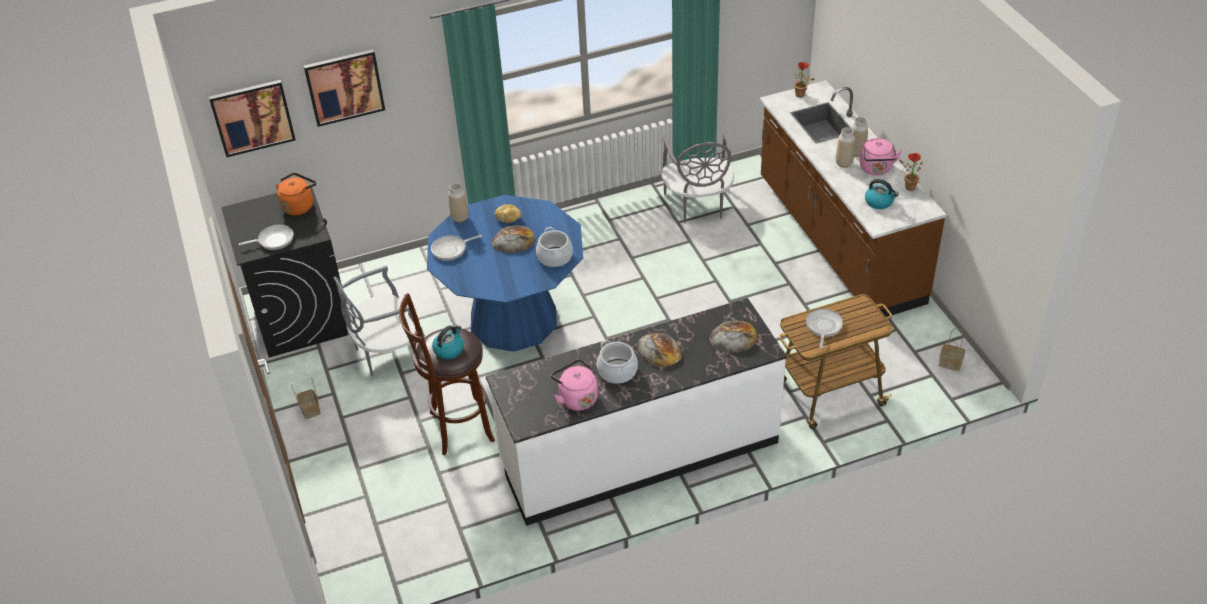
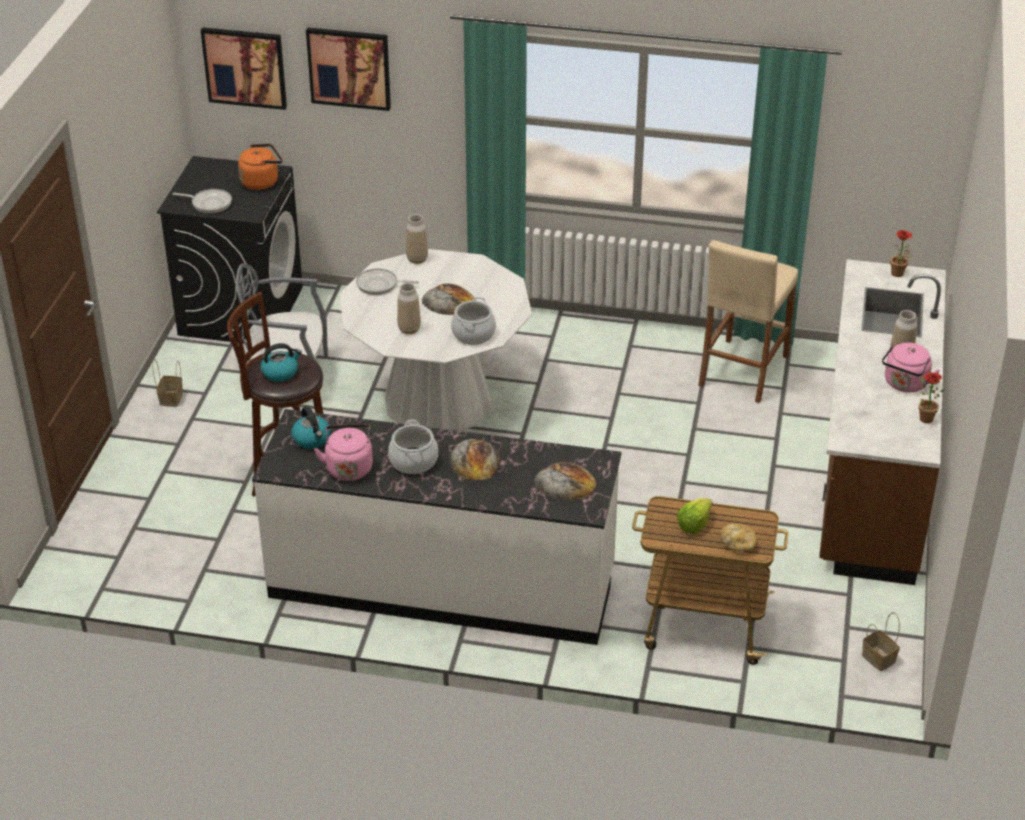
camera: 30 degrees right, 5 degrees down
(508, 218) = (465, 278): bread -> bread (738, 544)
(513, 319) = (438, 400): blue dining table -> white dining table
(698, 205) = (742, 371): grey chair -> beige stool
(823, 327) = (694, 524): frying pan -> lettuce
(844, 163) = (872, 363): vase -> vase (409, 329)
(879, 202) = (872, 419): kettle -> kettle (312, 439)

